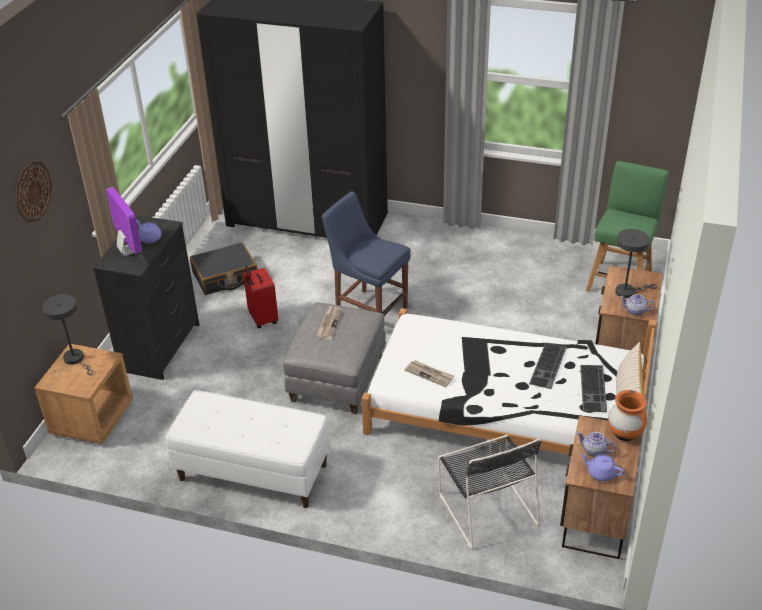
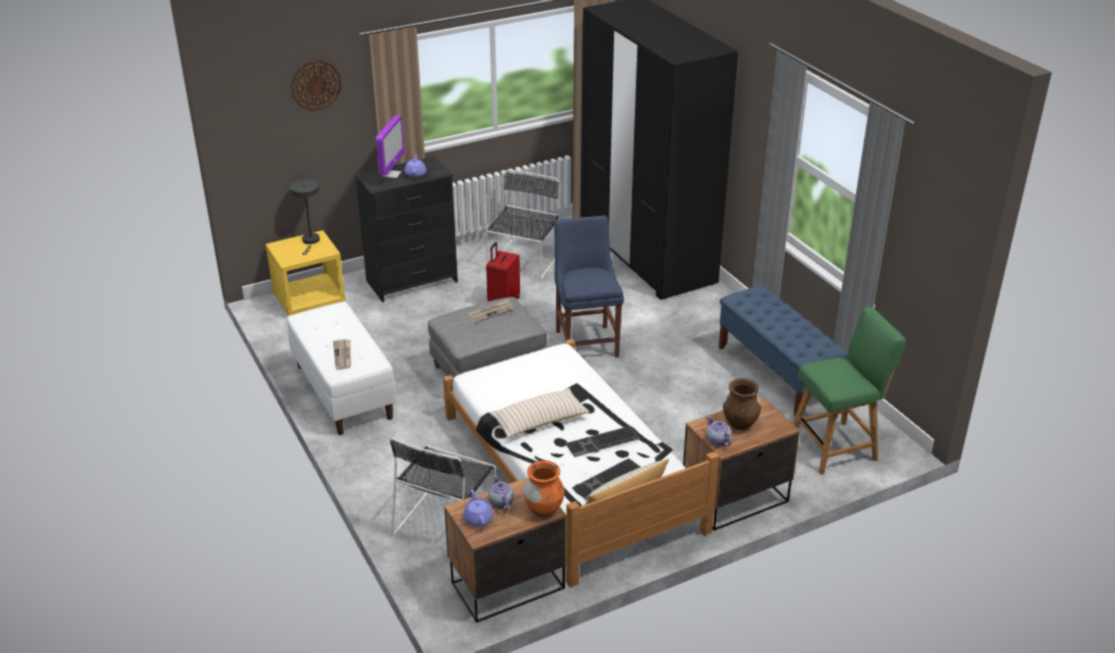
camera: 45 degrees right, 5 degrees down
(92, 418) = (309, 299): brown nightstand -> yellow nightstand
(225, 277) = (524, 261): black suitcase -> black chair
(429, 374) = (509, 391): newspaper -> newspaper (343, 355)
(485, 381) = (539, 421): none -> beige pillow
(518, 255) = (776, 375): none -> blue bench
(628, 291) = (740, 424): grey table lamp -> brown vase

